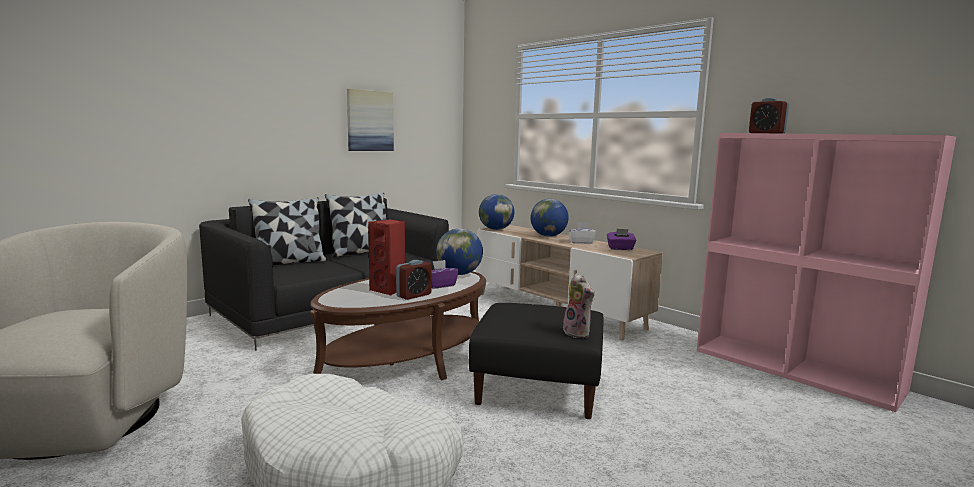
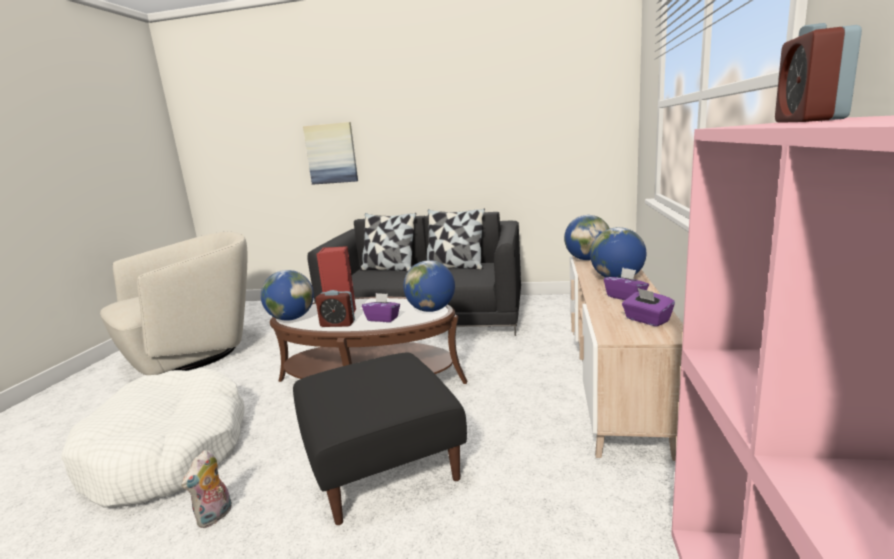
camera: 55 degrees right, 5 degrees up
(352, 302) = (291, 318): none -> globe
(370, 121) = (502, 130): picture -> picture (331, 153)
(578, 333) = (343, 420): plush toy -> plush toy (215, 517)
(581, 242) = (626, 297): white tissue box -> purple tissue box

